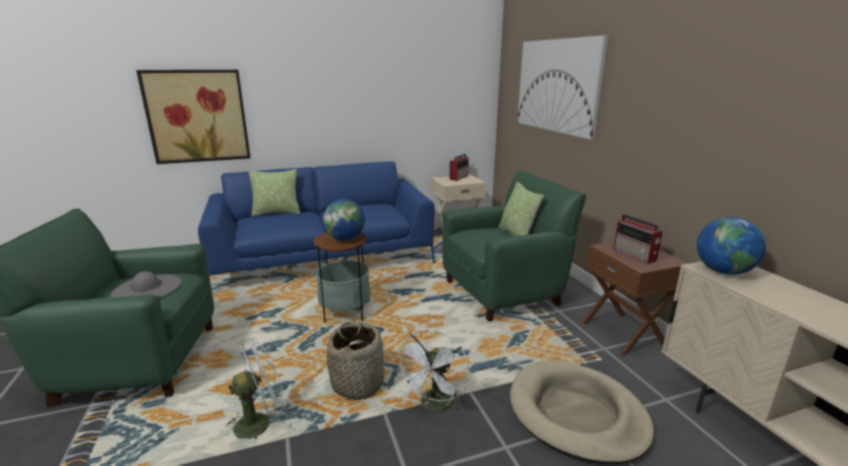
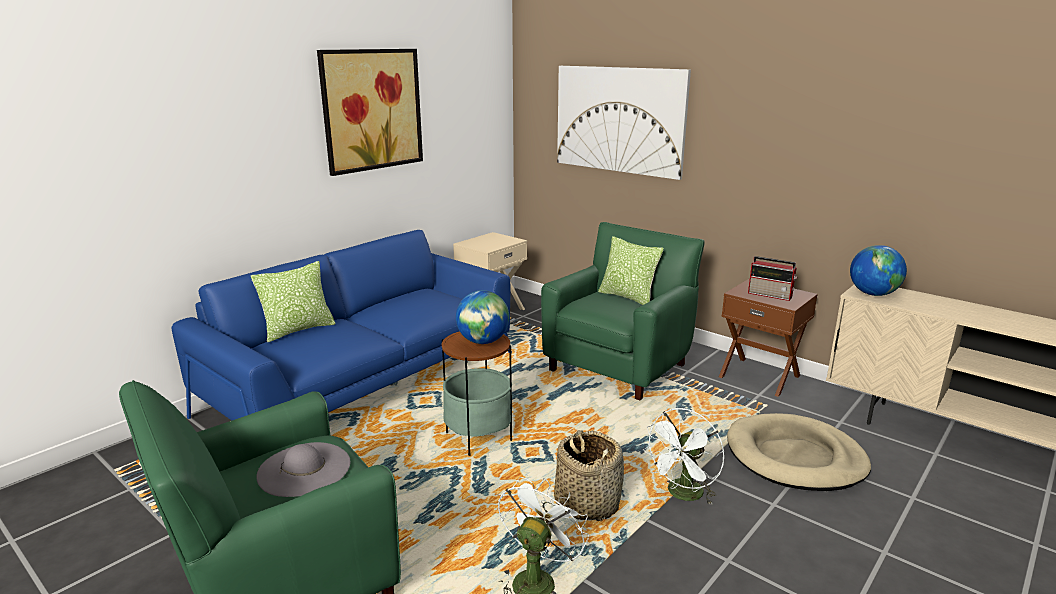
camera: 30 degrees left, 0 degrees up
(197, 116) = (147, 201): picture -> picture (372, 110)
(435, 406) = (682, 495): white fan -> white fan turned 45 degrees clockwise
(459, 177) = (488, 238): radio -> none

